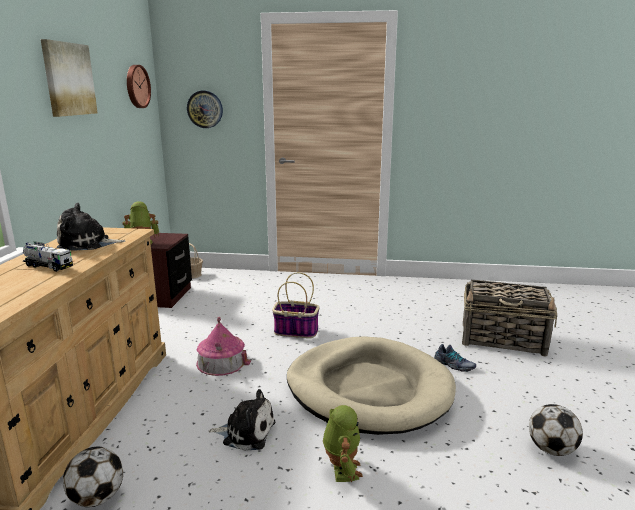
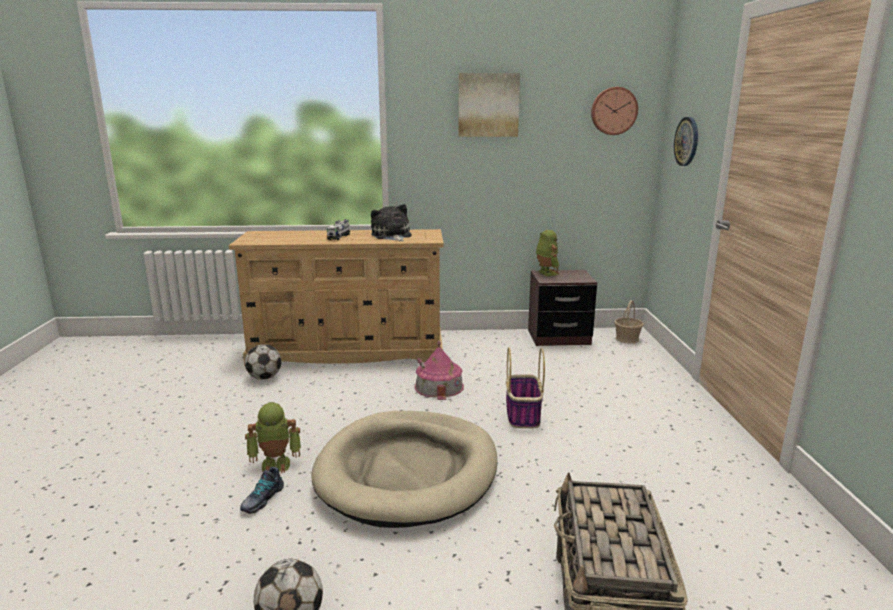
camera: 80 degrees right, 0 degrees up
(246, 432) = (330, 414): plush toy -> none
(454, 365) = (486, 543): shoe -> shoe (262, 499)

